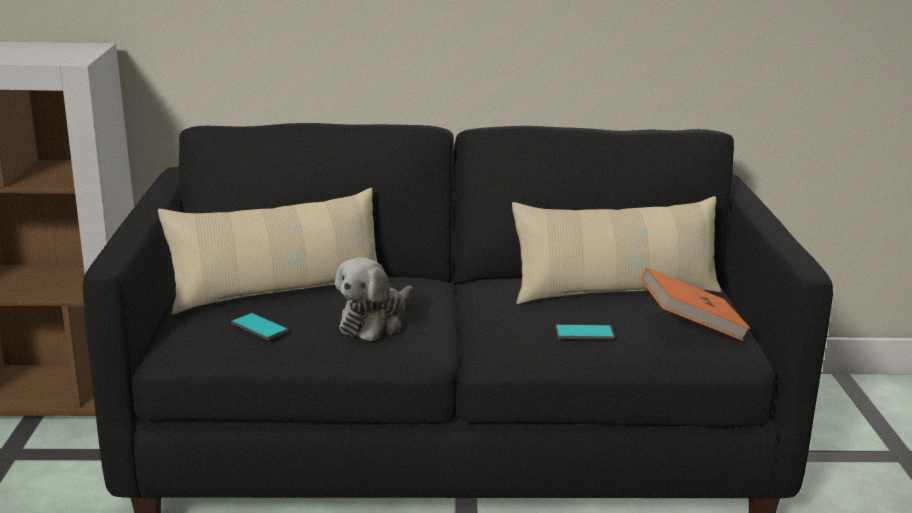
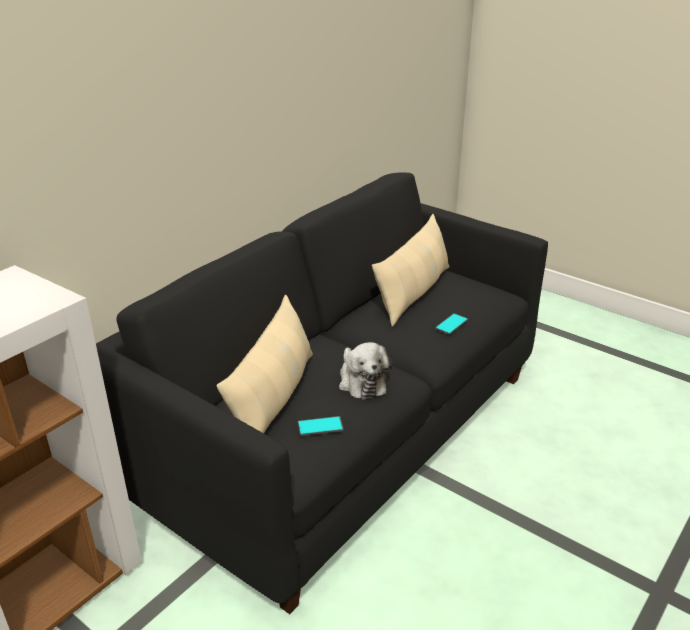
camera: 50 degrees left, 10 degrees up
(691, 326) = (475, 293): orange book -> none

